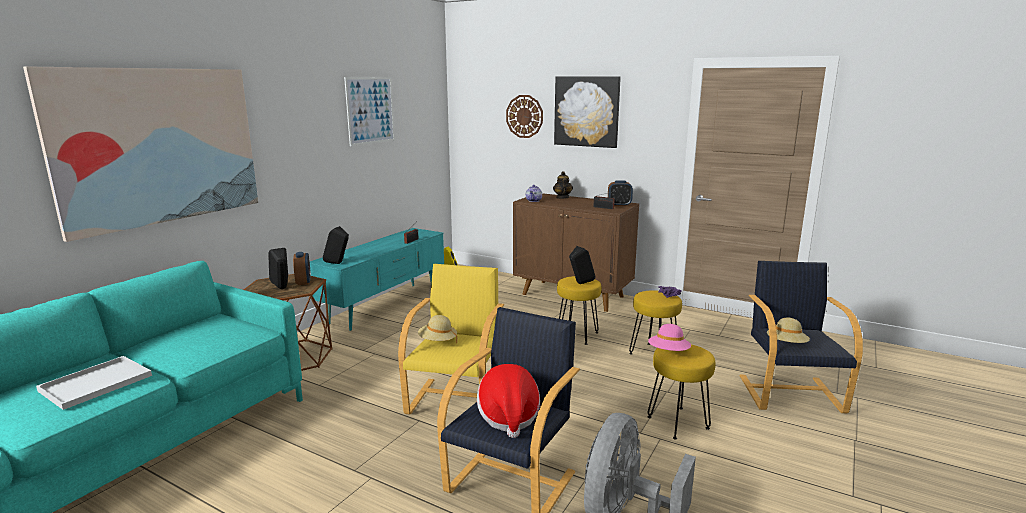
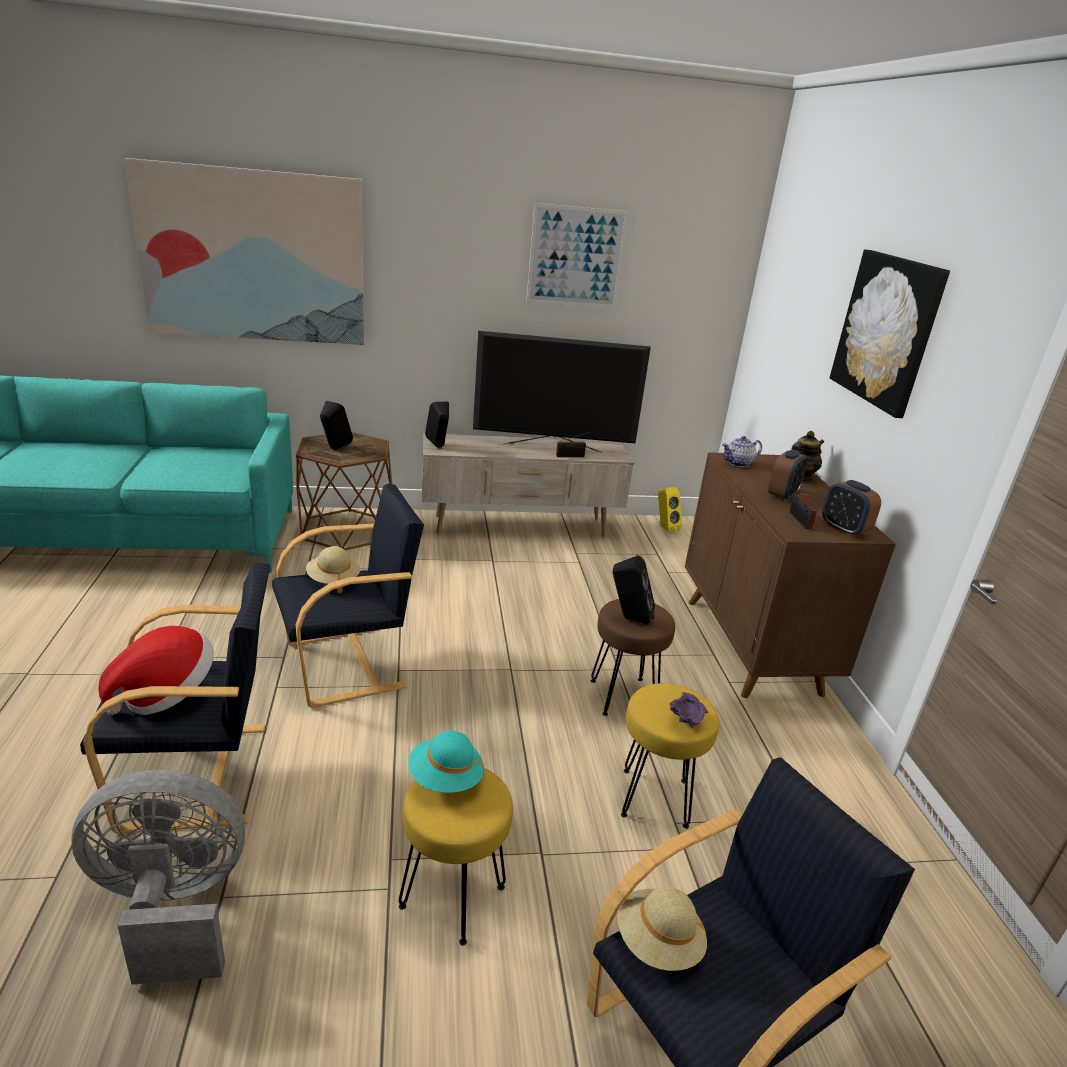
camera: 50 degrees right, 10 degrees up
(94, 384) = (76, 463): white tray -> none
(303, 282) = (365, 451): alarm clock -> alarm clock (783, 495)
(385, 306) = (520, 527): turquoise tv stand -> beige tv stand
(393, 241) = (553, 447): none -> television
(457, 400) = (348, 664): yellow armchair -> black armchair
(524, 116) = (818, 315): wall clock -> none
(578, 335) = (624, 696): yellow stool -> brown stool
(668, 352) = (445, 779): pink hat -> turquoise hat

